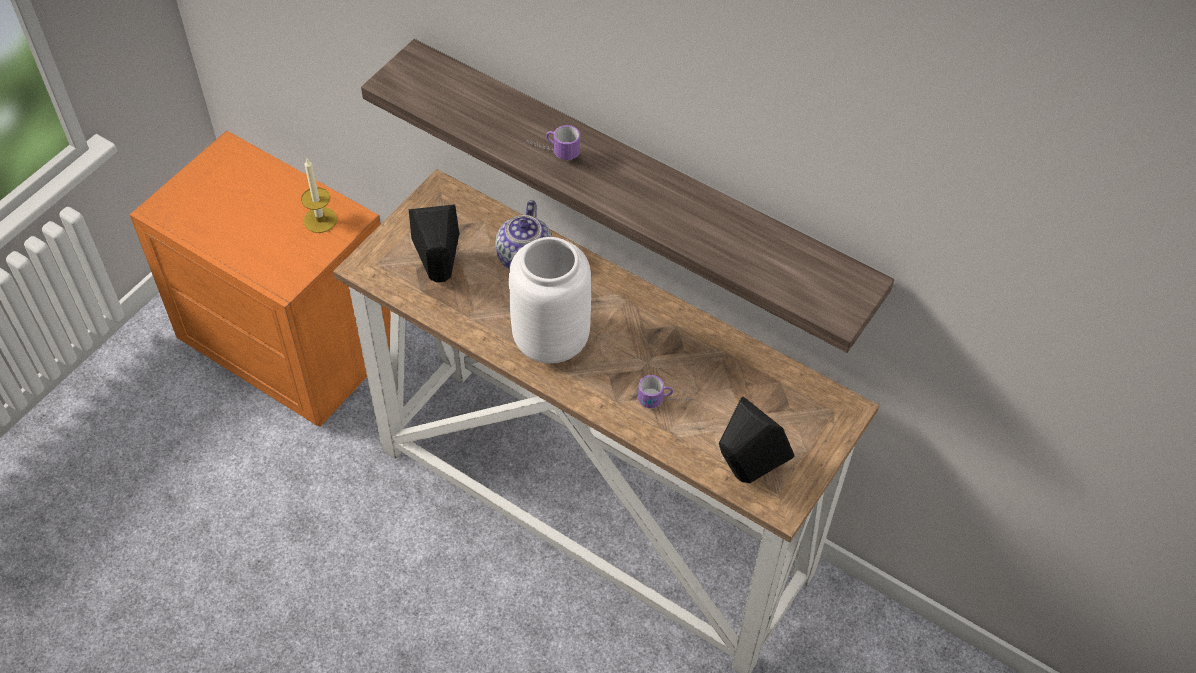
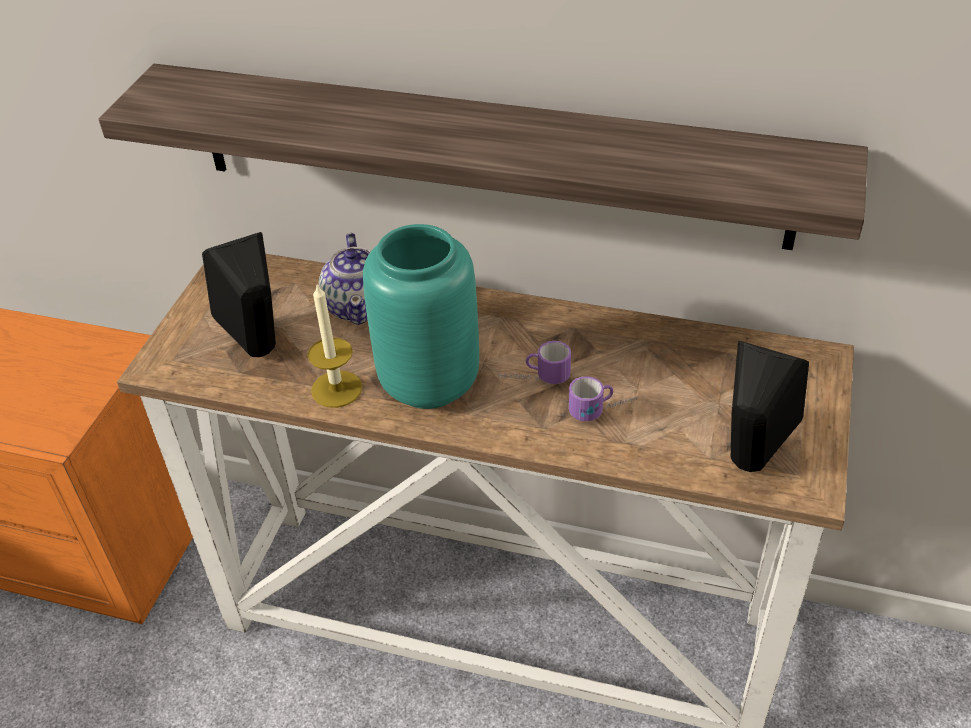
camera: 15 degrees left, 10 degrees down
(320, 220) = (84, 358): candle -> candle (336, 389)
(549, 341) = (428, 384): white vase -> turquoise vase
(552, 151) = (376, 124): mug -> mug (534, 379)

